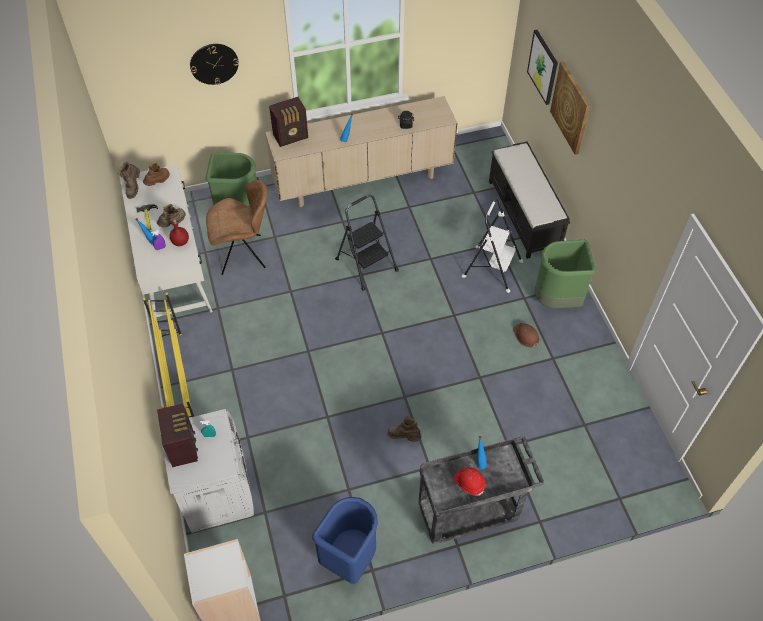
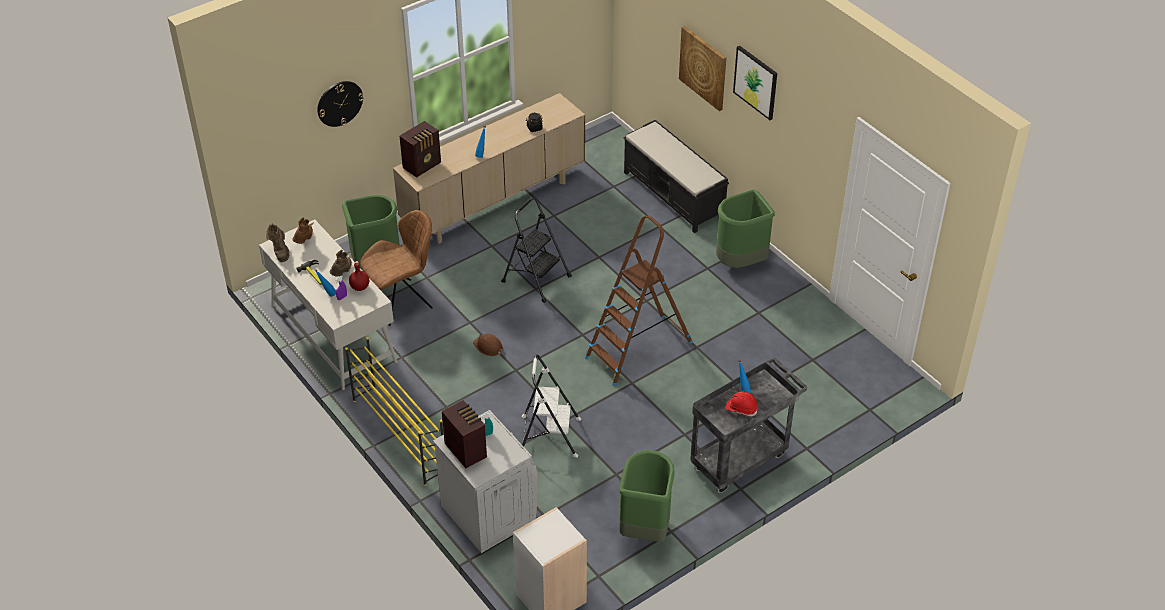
camera: 20 degrees left, 10 degrees down
(349, 558) = (645, 528): blue trash can -> green trash can
(404, 437) = (648, 416): brown boot -> none
(425, 364) = (638, 350): none -> brown step ladder
(490, 267) = (662, 250): white step ladder -> white step ladder (547, 435)
(526, 336) = (724, 300): brown hard hat -> brown hard hat (488, 347)
(543, 67) = (659, 38): picture -> picture (756, 82)

